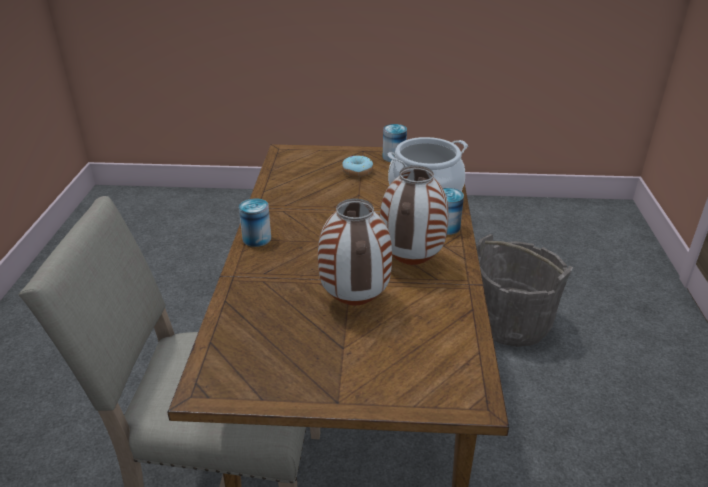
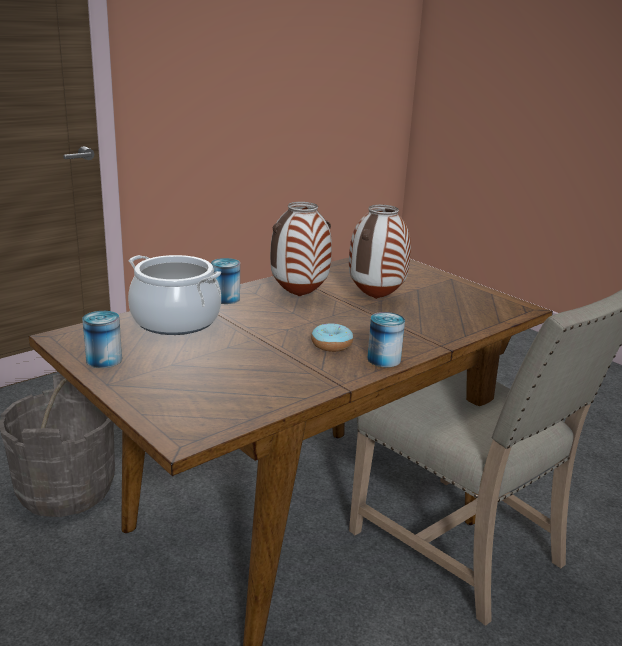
camera: 135 degrees left, 10 degrees down
(357, 172) = (175, 365): donut -> donut (331, 345)

